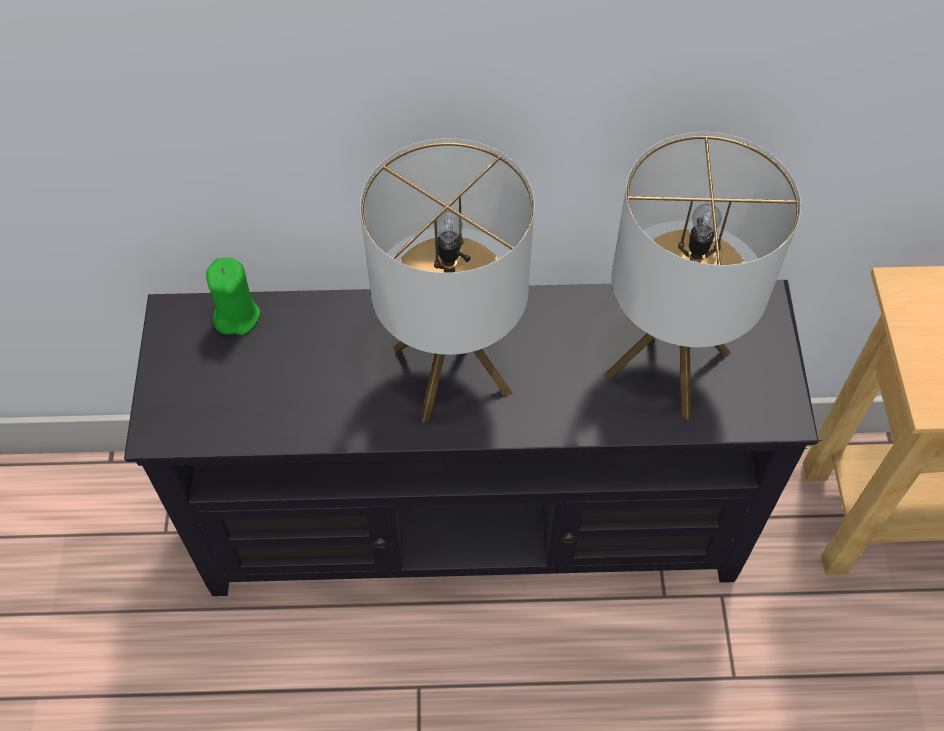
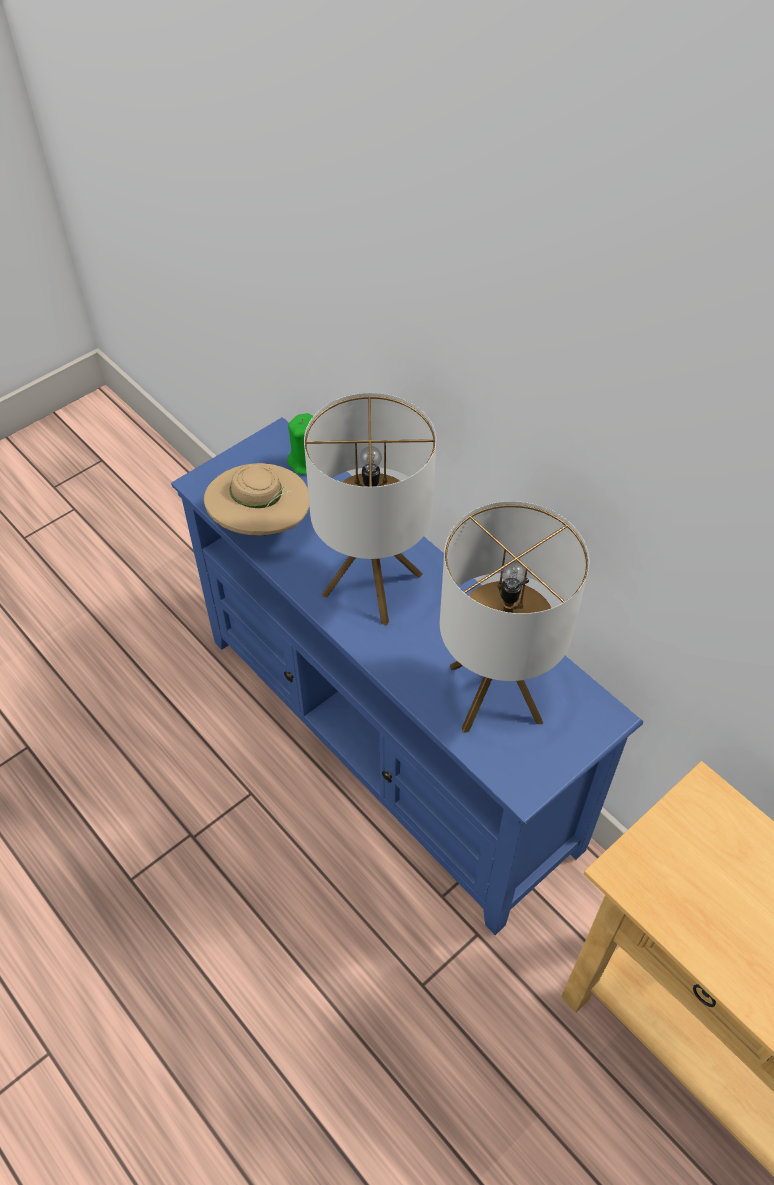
camera: 50 degrees right, 5 degrees down
(277, 412) = (261, 524): none -> beige hat
(472, 520) = (389, 740): black tv stand -> blue tv stand

